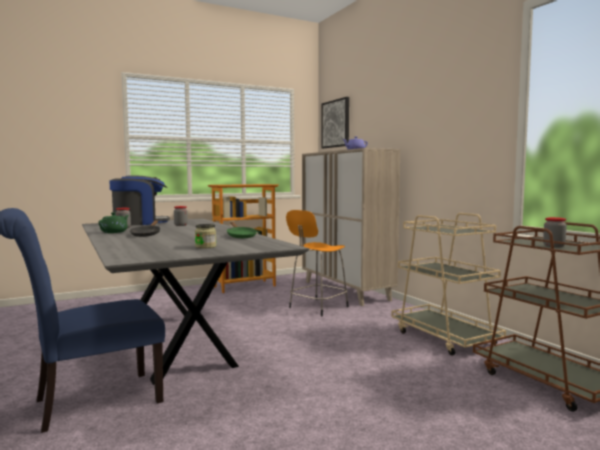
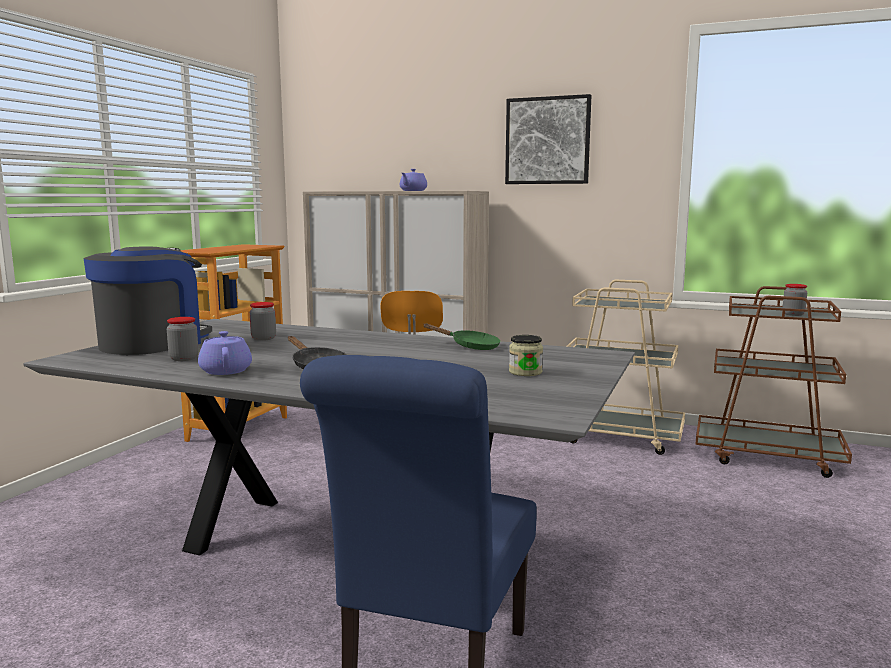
camera: 40 degrees left, 5 degrees up
(114, 232) = (226, 370): green teapot -> purple teapot
(336, 123) = (333, 141): picture -> picture (547, 141)

